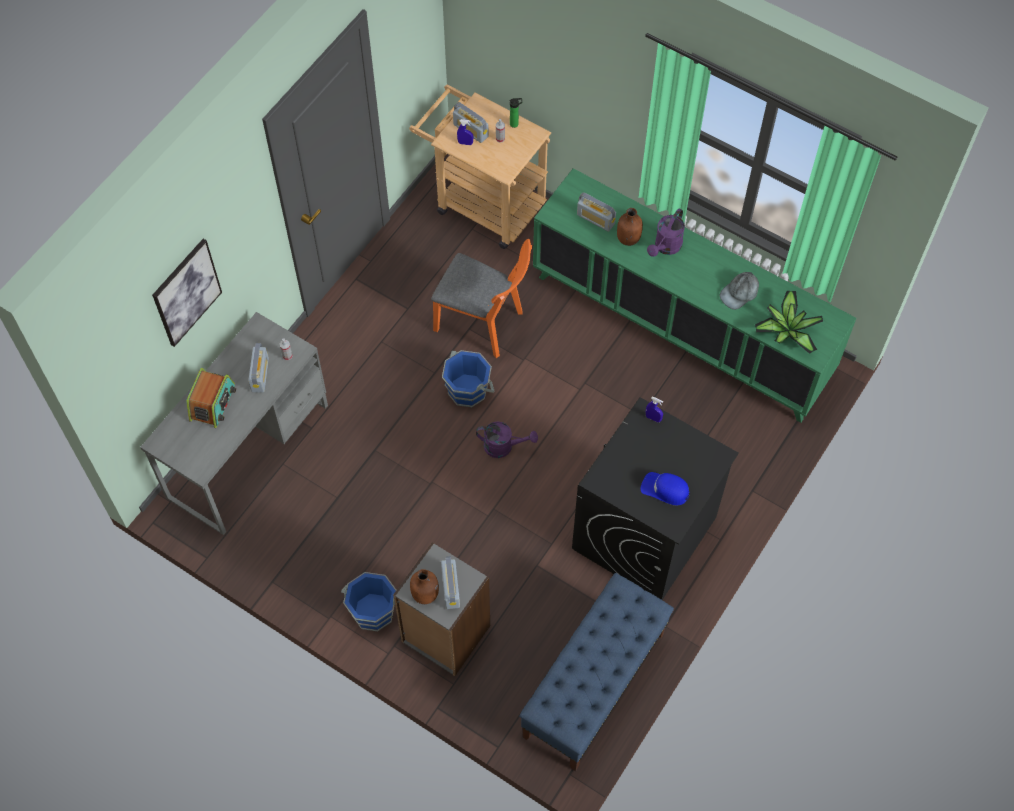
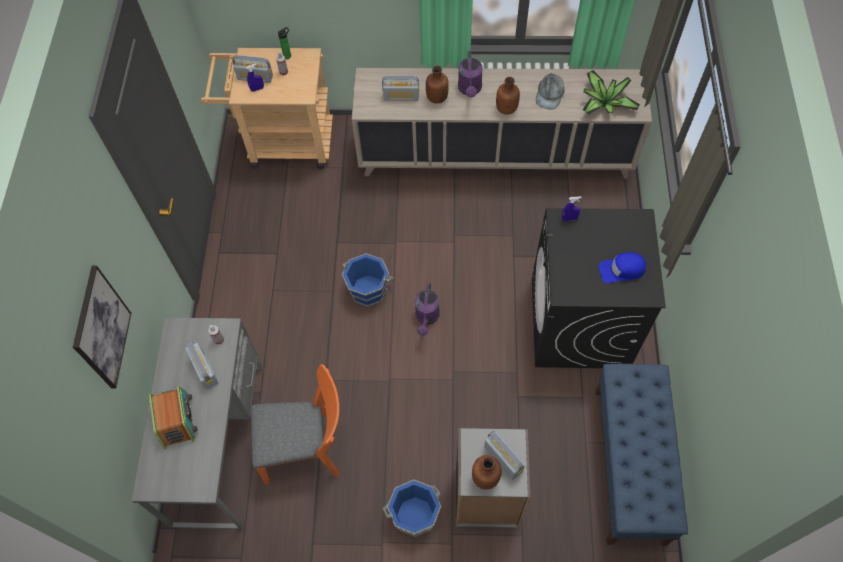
camera: 30 degrees left, 0 degrees up
(484, 324) = (346, 232): orange chair -> orange chair (308, 450)
(503, 446) = (427, 318): purple watering can -> purple watering can turned 120 degrees clockwise
(681, 326) = (494, 156): green cabinet -> beige cabinet
(687, 285) = (507, 109): none -> brown bottle

